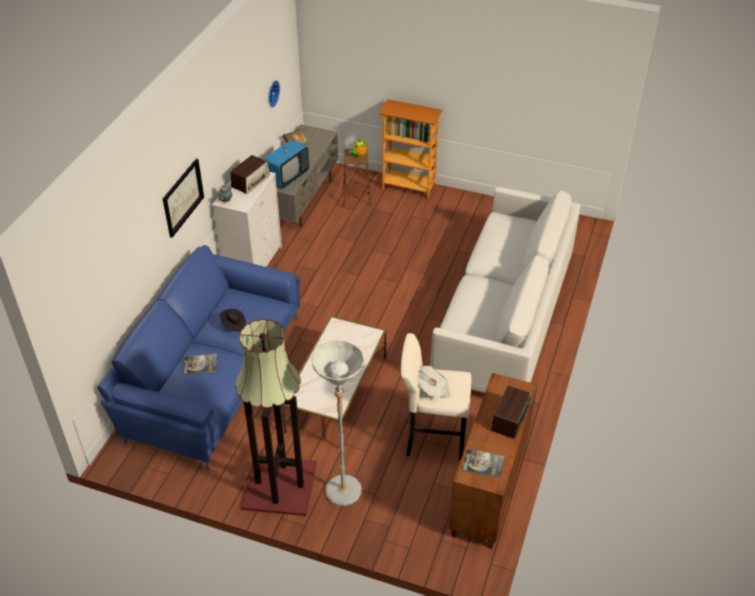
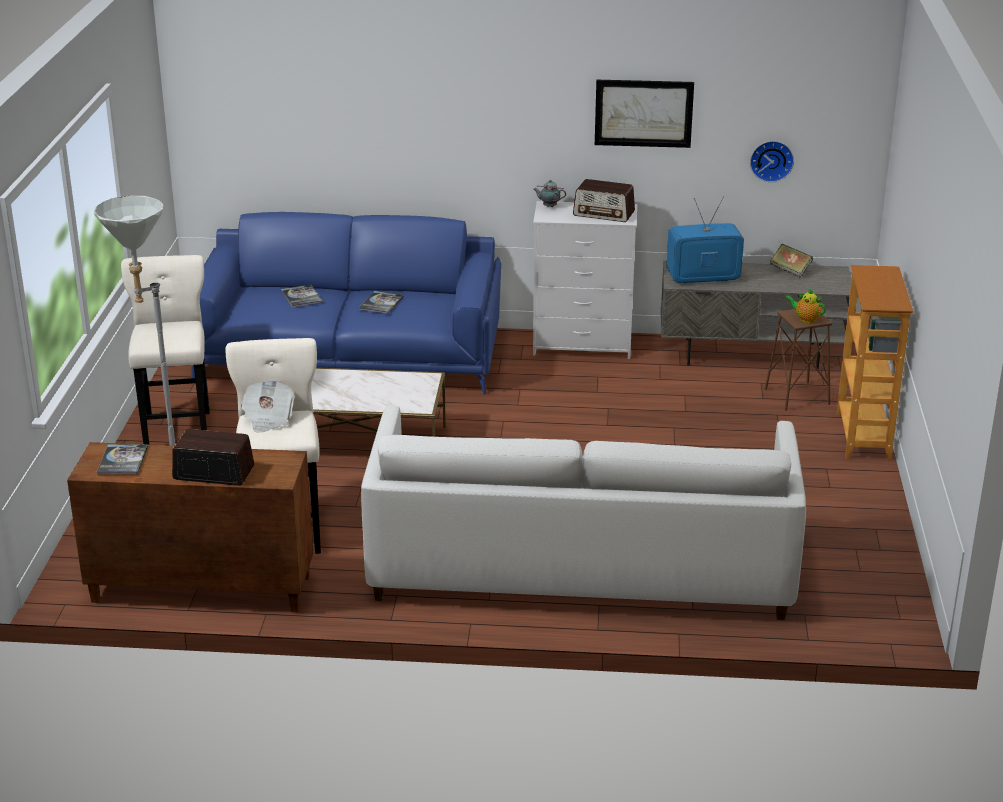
camera: 75 degrees right, 15 degrees down
(182, 197) = (474, 143): picture -> picture (643, 113)
(233, 325) = (381, 303): black hat -> book
(279, 484) = (178, 430): floor lamp -> beige stool
(288, 177) = (703, 278): television -> television turned 150 degrees clockwise

